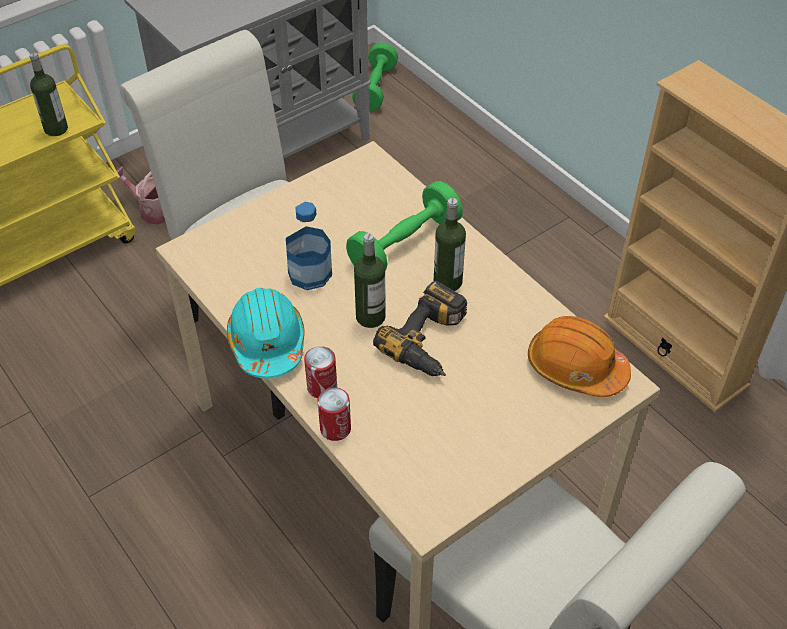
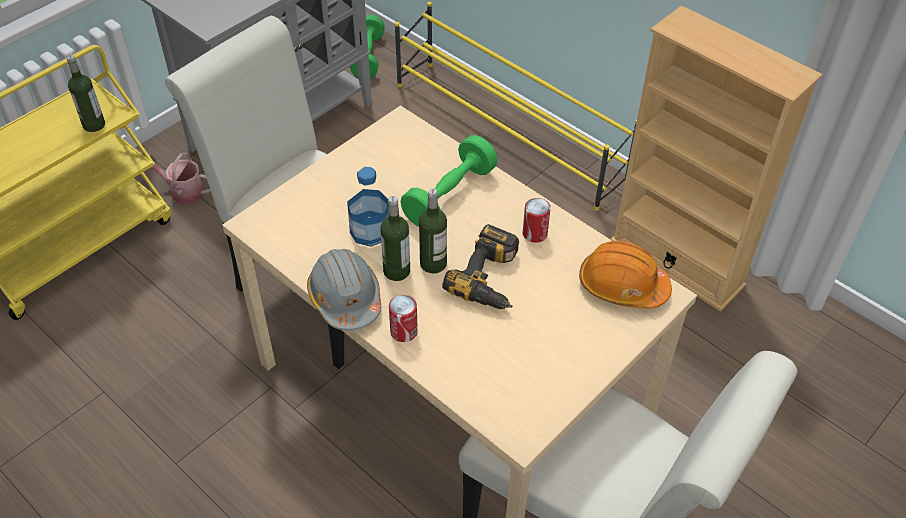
camera: 10 degrees left, 0 degrees up
(267, 343) = (345, 298): turquoise hard hat -> grey hard hat
(335, 428) = (424, 367): can -> can (534, 234)
(447, 282) = (495, 224): bottle -> bottle (396, 271)
(512, 186) = (508, 133): none -> yellow shoe rack

